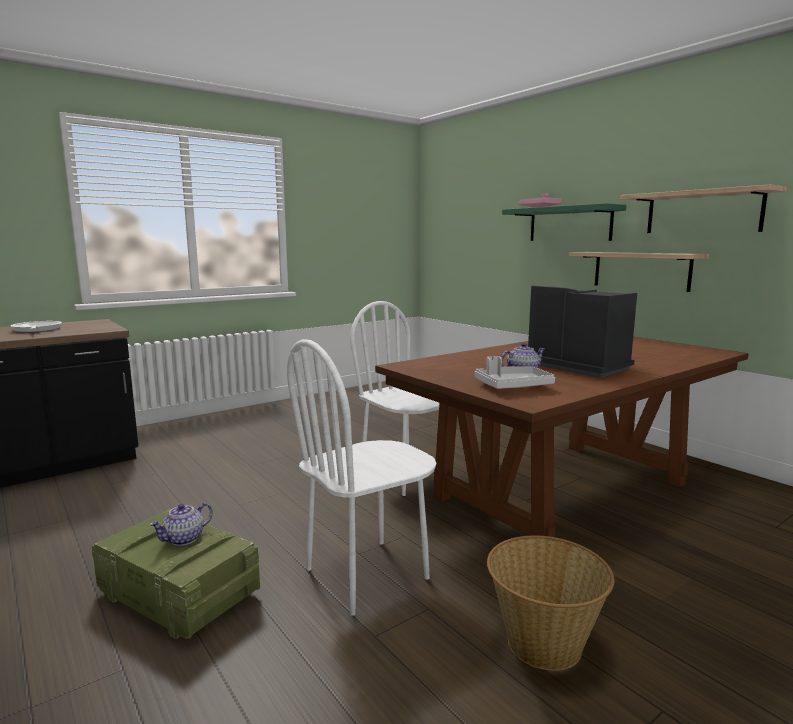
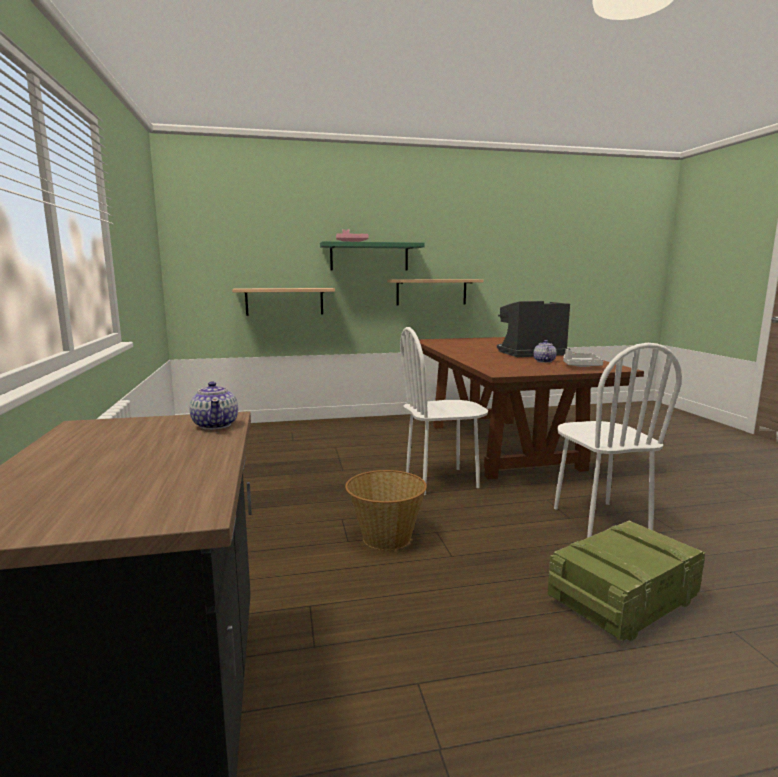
camera: 65 degrees left, 0 degrees up
(36, 330) = (119, 456): frying pan -> none
(184, 539) = (621, 546): teapot -> teapot (216, 425)
(544, 642) = (675, 491): basket -> basket (386, 537)
(702, 212) = (469, 252): shelf -> shelf (284, 301)

